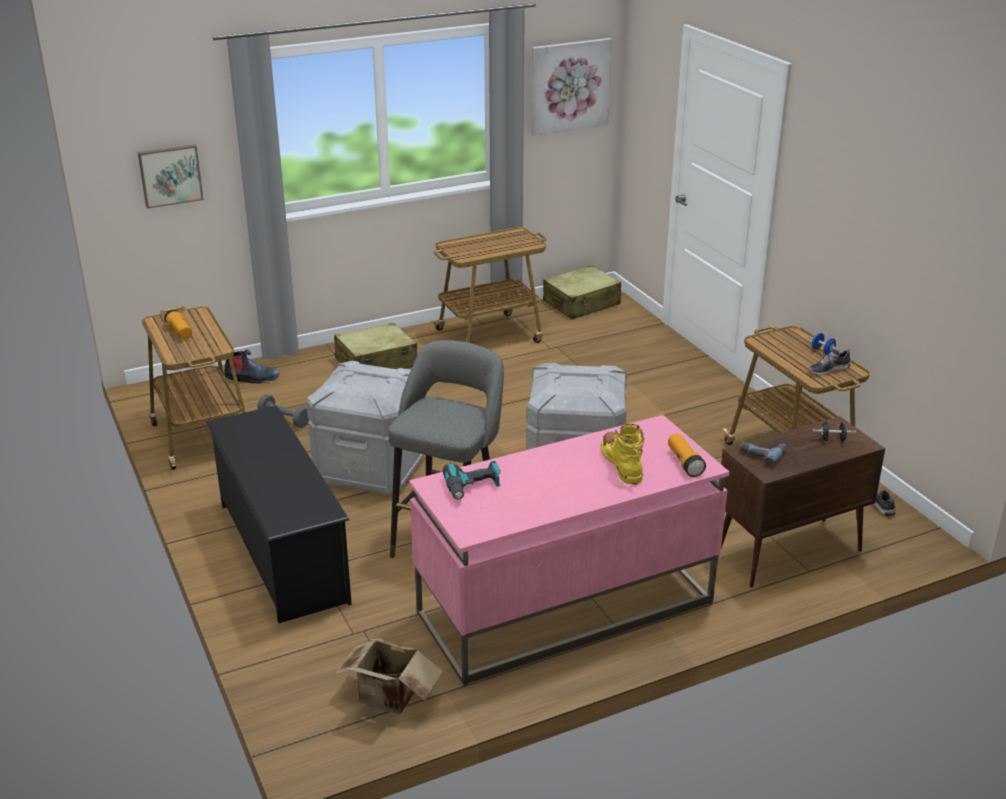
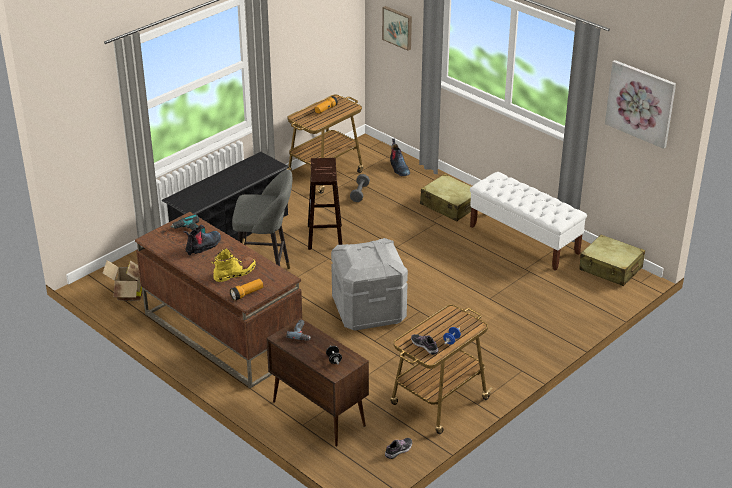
camera: 70 degrees right, 5 degrees up
(372, 468) = (325, 237): grey storage box -> brown stool
(490, 335) = (524, 240): cart -> white bench
(528, 481) = (203, 246): none -> boot
(564, 608) = (222, 334): pink desk -> brown desk

